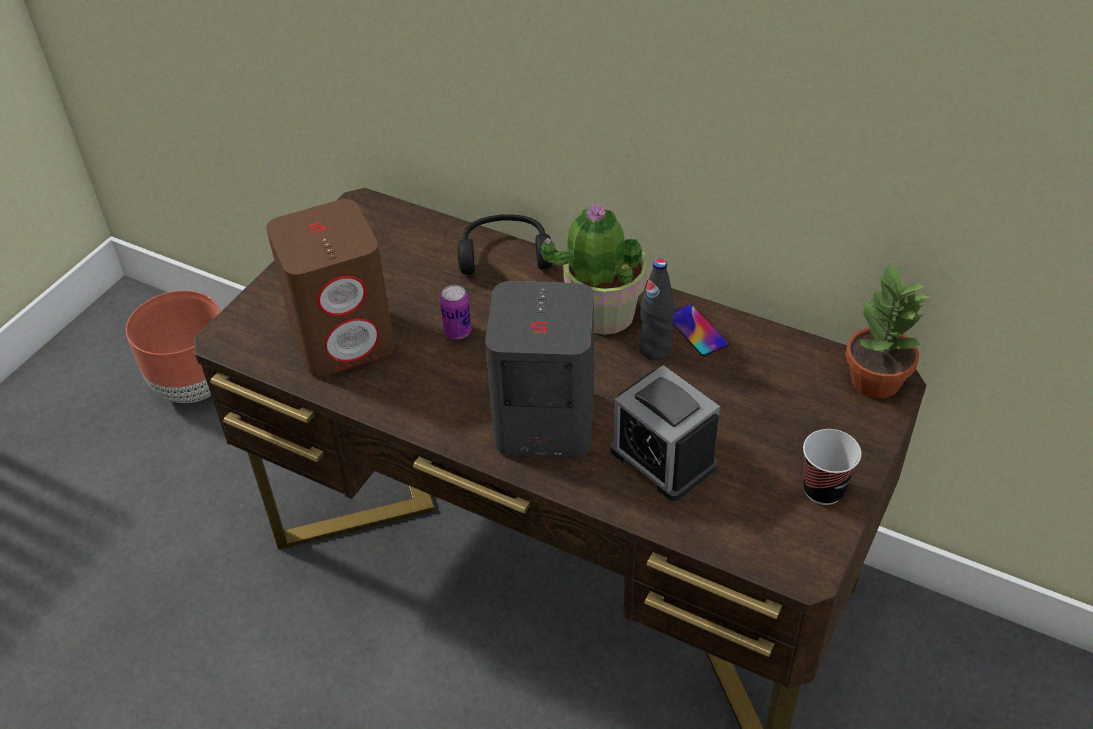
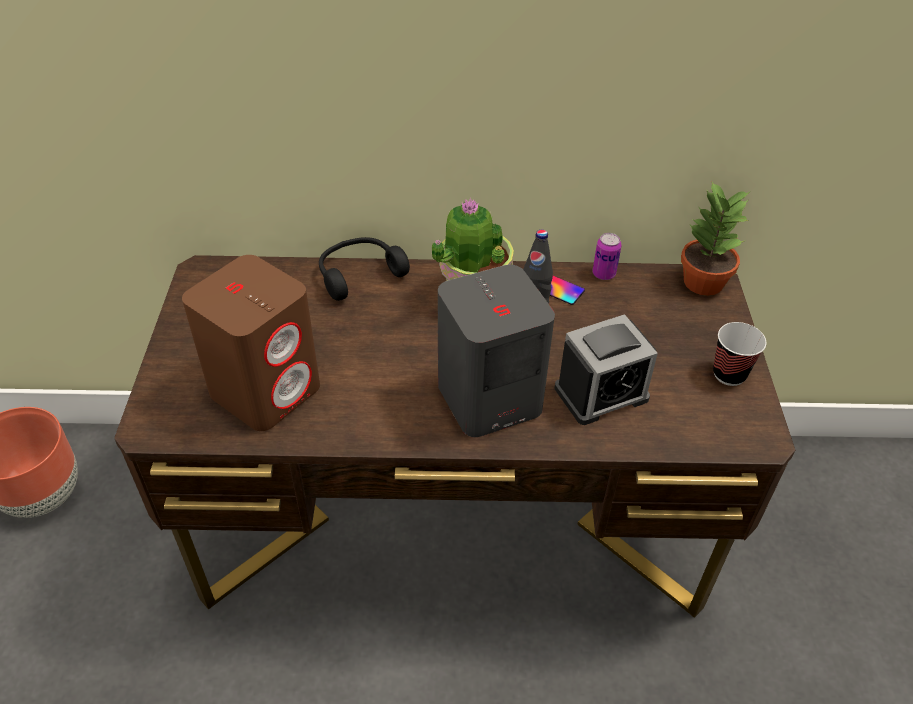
camera: 30 degrees left, 0 degrees up
(457, 332) = (364, 350): can -> can (603, 274)
(663, 458) = (601, 393): alarm clock -> alarm clock turned 45 degrees counterclockwise

